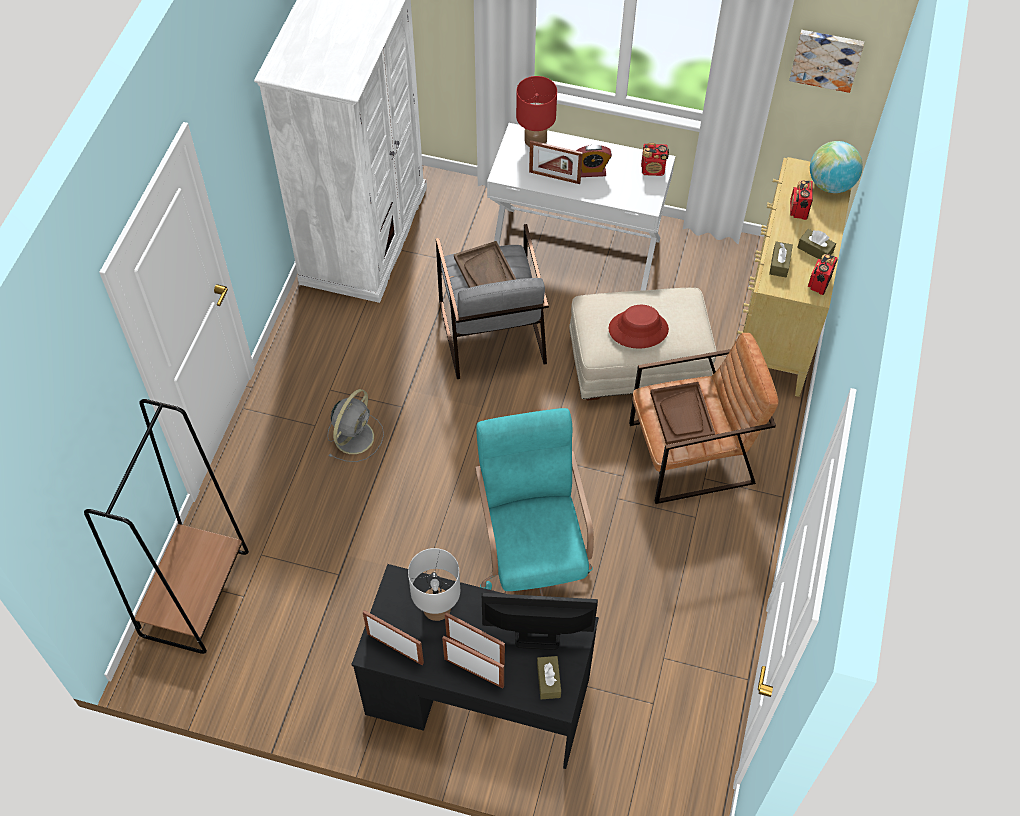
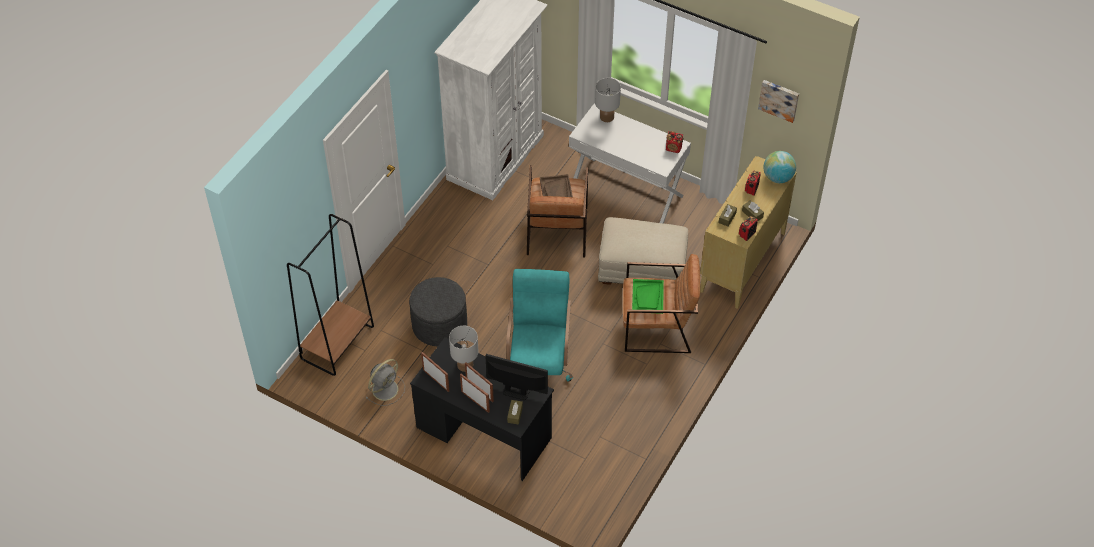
camera: 15 degrees right, 5 degrees down
(354, 525) = (439, 325): none -> grey ottoman
(355, 435) = (455, 275): grey fan -> grey fan (386, 389)
(491, 332) = (556, 231): grey armchair -> brown armchair
(535, 140) = (606, 117): red table lamp -> grey table lamp
(554, 177) = (611, 141): picture frame -> none
(591, 171) = (635, 142): alarm clock -> none
(638, 329) = (638, 243): red hat -> none
(682, 414) = (647, 297): brown tray -> green tray

